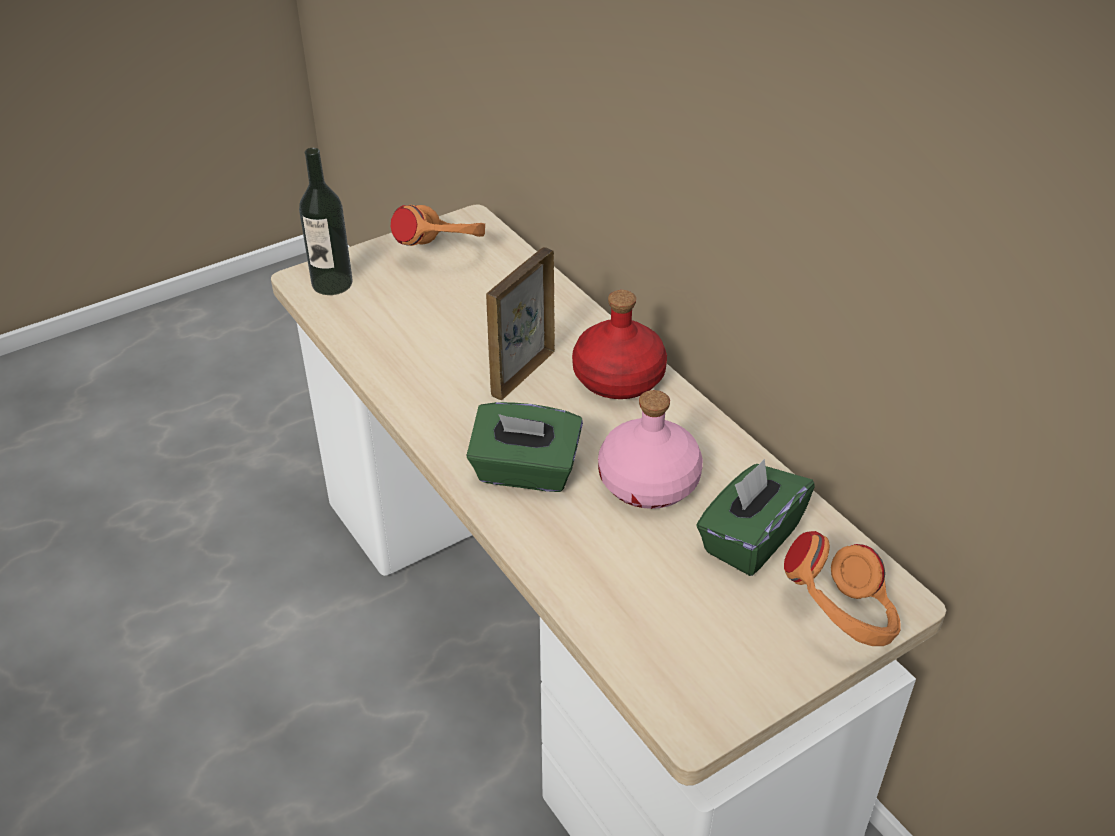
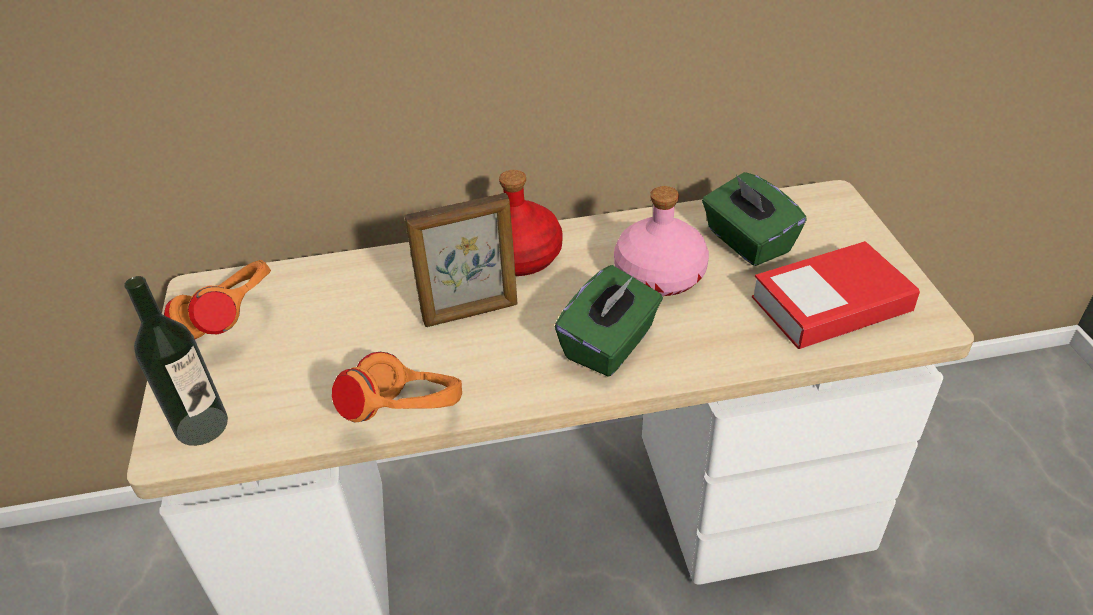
camera: 65 degrees left, 0 degrees up
(522, 373) = (471, 313): picture frame -> picture frame turned 75 degrees counterclockwise
(677, 628) = (831, 305): none -> book
(841, 620) = (843, 225): orange headphones -> orange headphones (408, 417)

